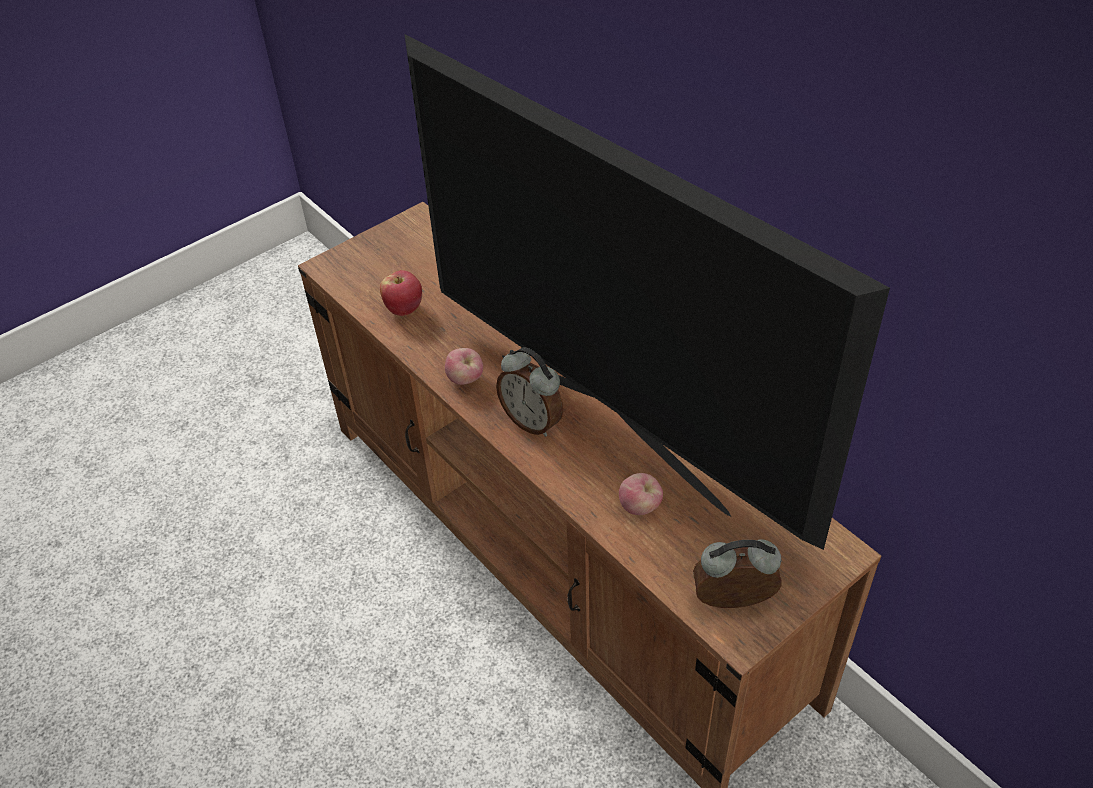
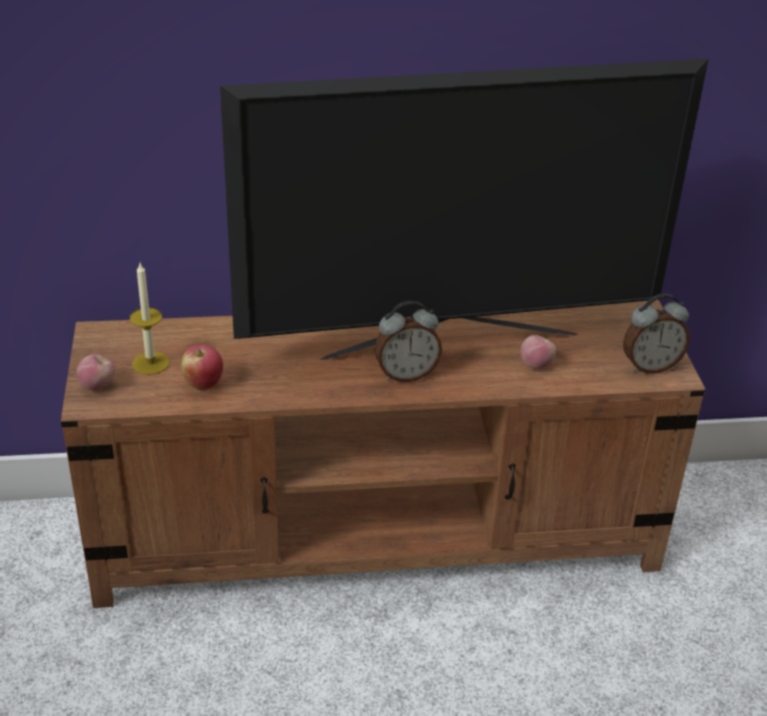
camera: 60 degrees left, 10 degrees down
(405, 267) = (150, 363): none -> candle
(465, 379) = (325, 387): apple -> apple (97, 386)
(733, 604) = (650, 366): alarm clock -> alarm clock turned 135 degrees counterclockwise

